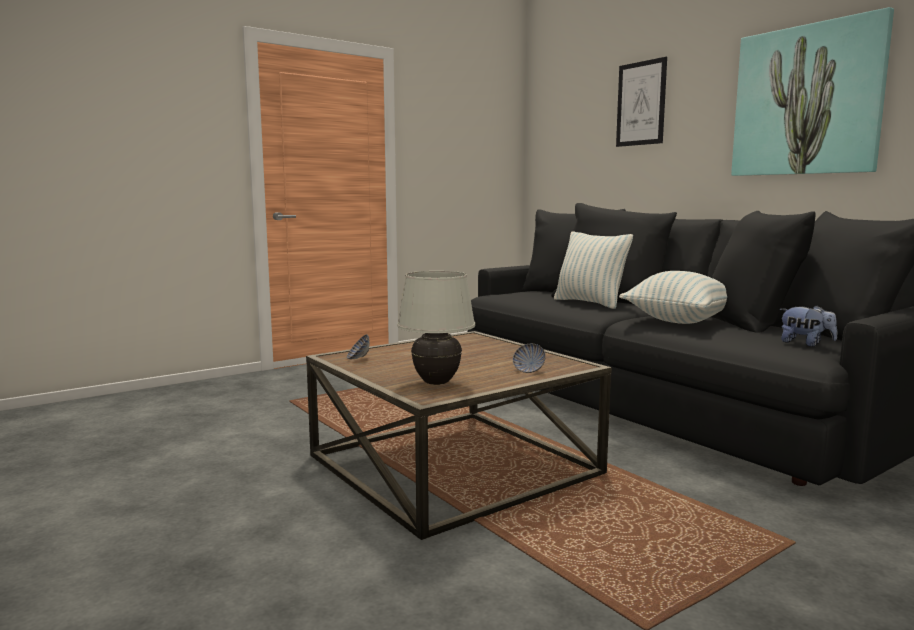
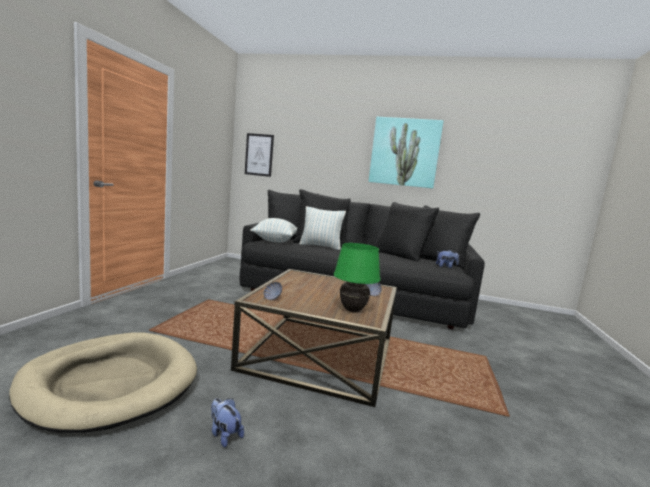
camera: 40 degrees left, 0 degrees up
(188, 440) = (110, 383): none -> beige dog bed
(210, 507) = (224, 435): none -> plush toy
(437, 383) = (352, 310): white table lamp -> green table lamp
(641, 103) = (316, 136): picture -> picture (259, 155)
(680, 321) = (380, 256): pillow -> pillow (275, 241)

